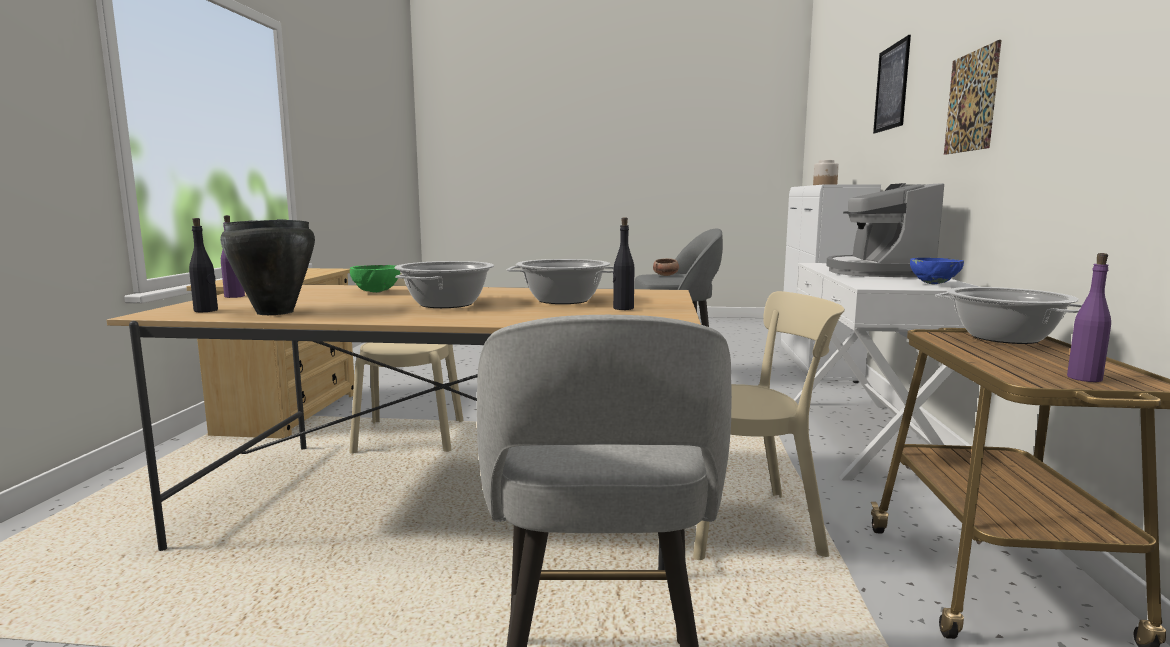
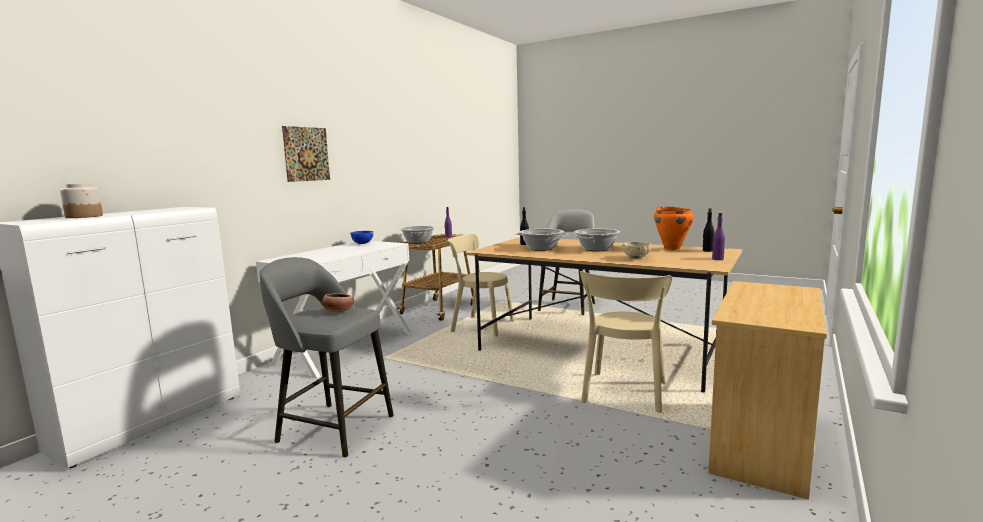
camera: 155 degrees left, 0 degrees up
(274, 312) = (672, 248): black cooking pot -> orange cooking pot
(376, 292) = (636, 258): green bowl -> beige bowl
(878, 272) = (330, 252): coffee machine -> none
(891, 87) = (166, 117): picture -> none

